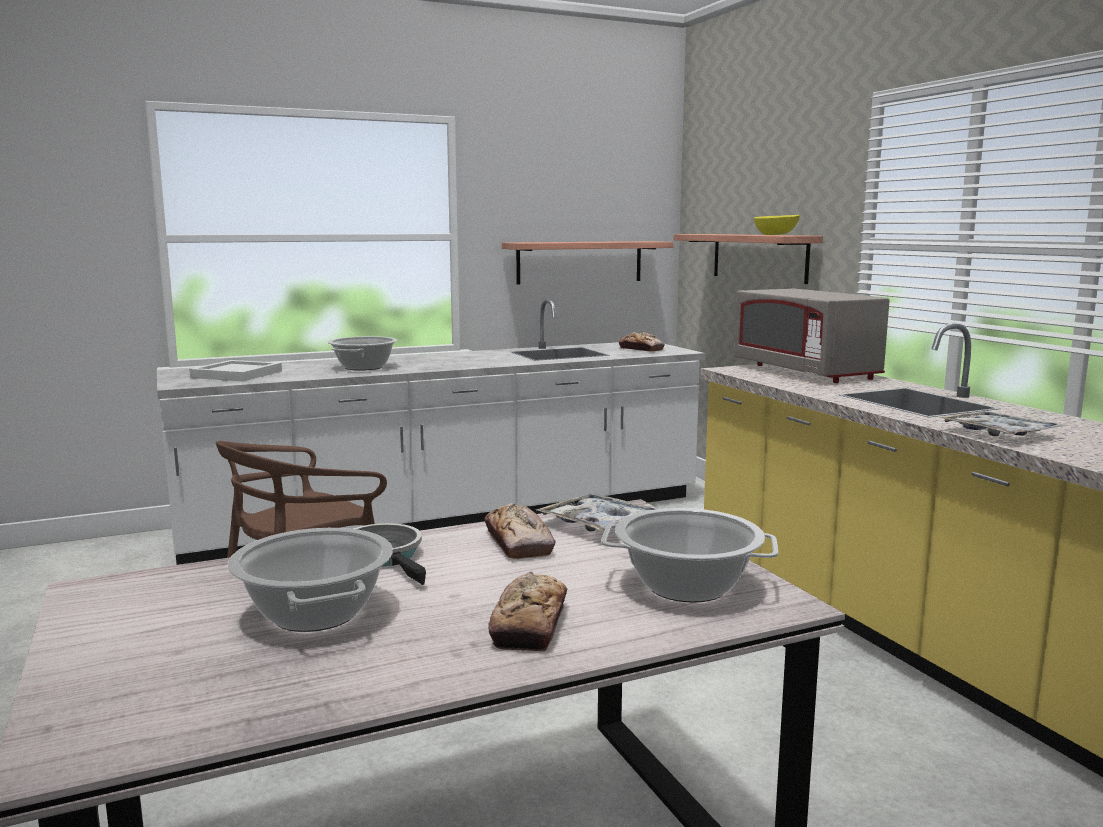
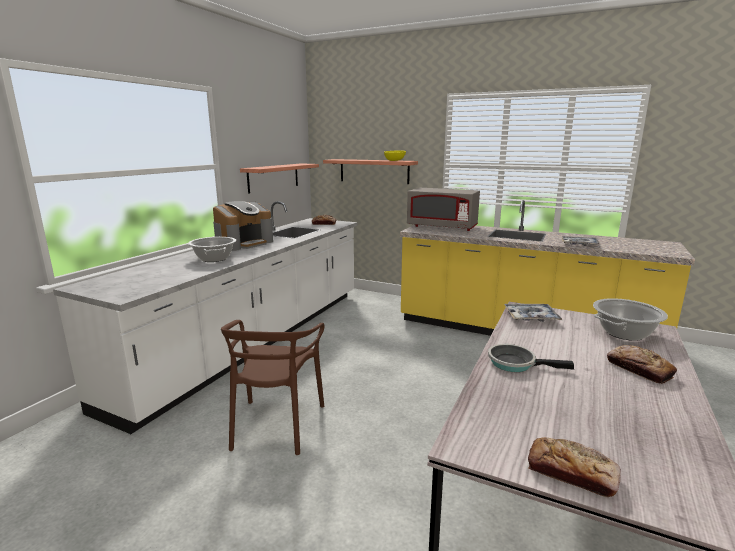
camera: 40 degrees left, 5 degrees up
(236, 374) = (140, 280): white tray -> none
(316, 613) = (578, 402): cooking pot -> none
(451, 357) = (244, 243): none -> coffee machine
(518, 543) = (534, 336): bread -> bread (571, 473)

